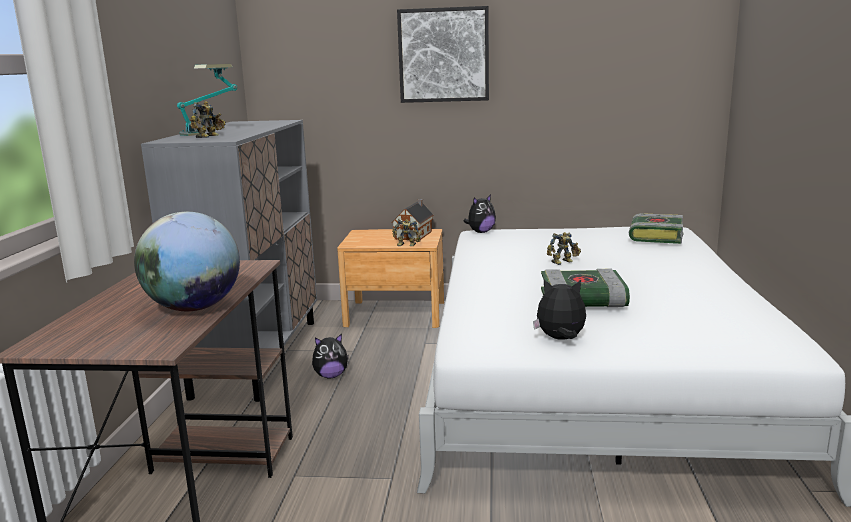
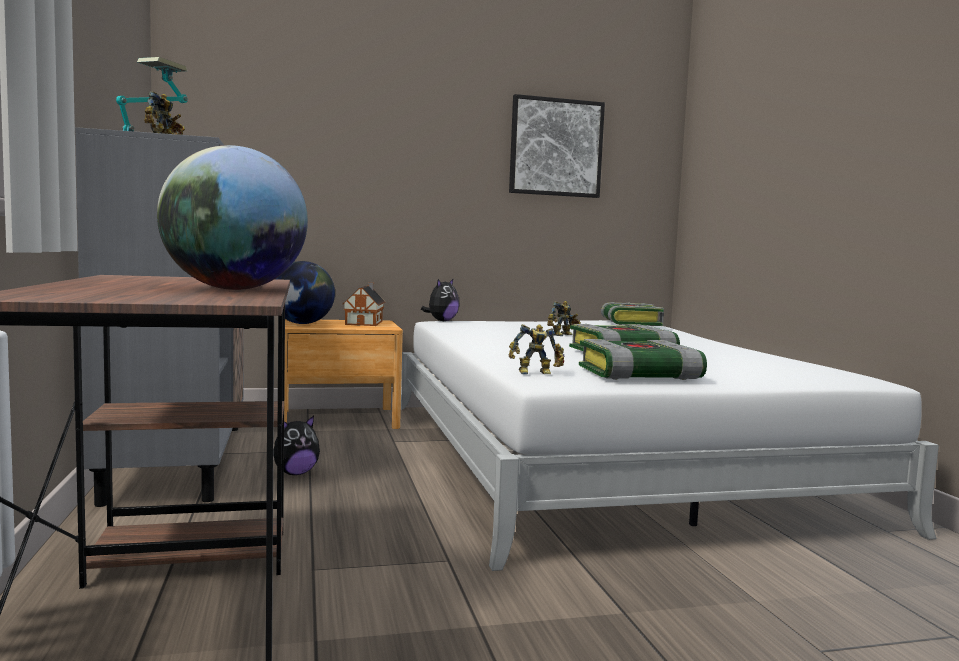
camera: 20 degrees left, 10 degrees down
(361, 238) = (302, 323): none -> globe
(406, 245) = (365, 328): toy robot -> toy robot (536, 373)
(443, 55) = (402, 124): picture -> picture (555, 147)
(560, 339) = (637, 375): plush toy -> book

